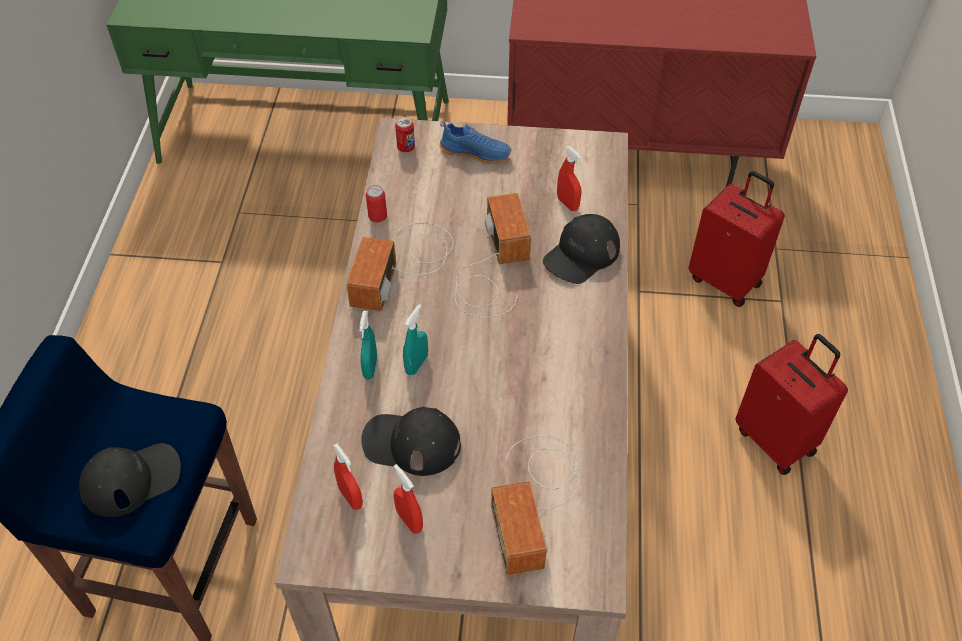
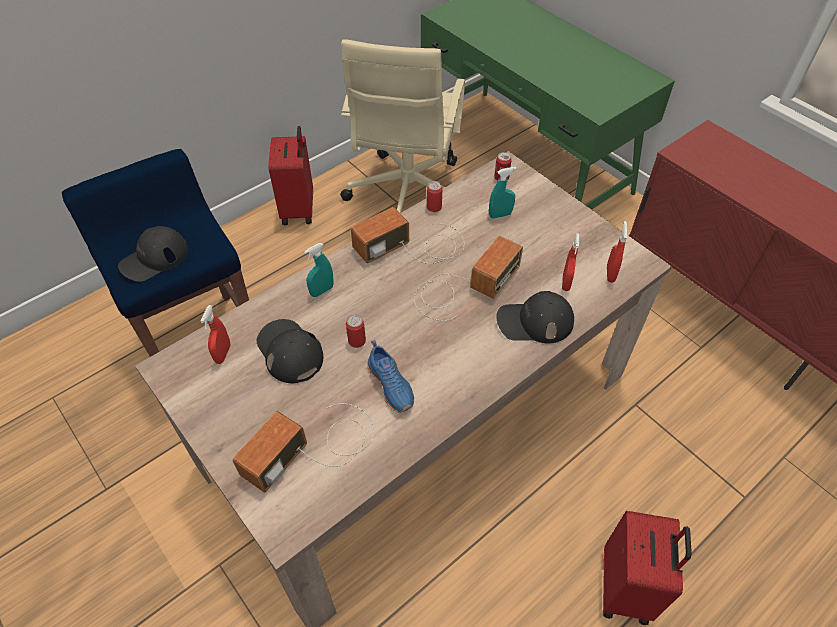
camera: 45 degrees right, 0 degrees up
(132, 479) = (154, 258): black cap -> black cap turned 120 degrees clockwise
(226, 248) = (407, 196): none -> beige office chair
(409, 520) = (234, 394): red spray bottle -> red spray bottle (610, 274)
(416, 364) = (348, 309): turquoise spray bottle -> turquoise spray bottle (500, 215)
(459, 385) = (357, 341): none -> can
(475, 152) = (543, 209): blue shoe -> blue shoe (391, 385)
(725, 280) = (713, 447): red suitcase -> red suitcase (299, 210)

